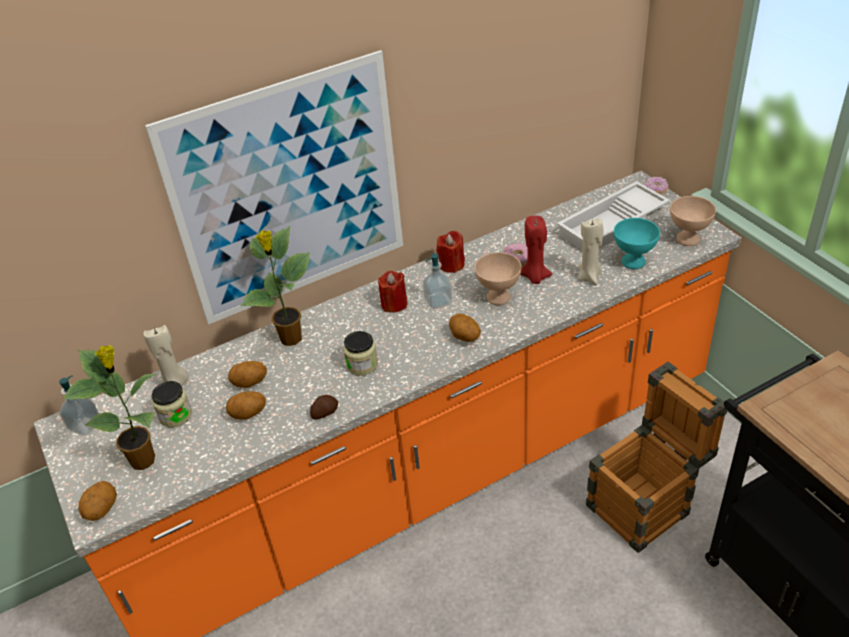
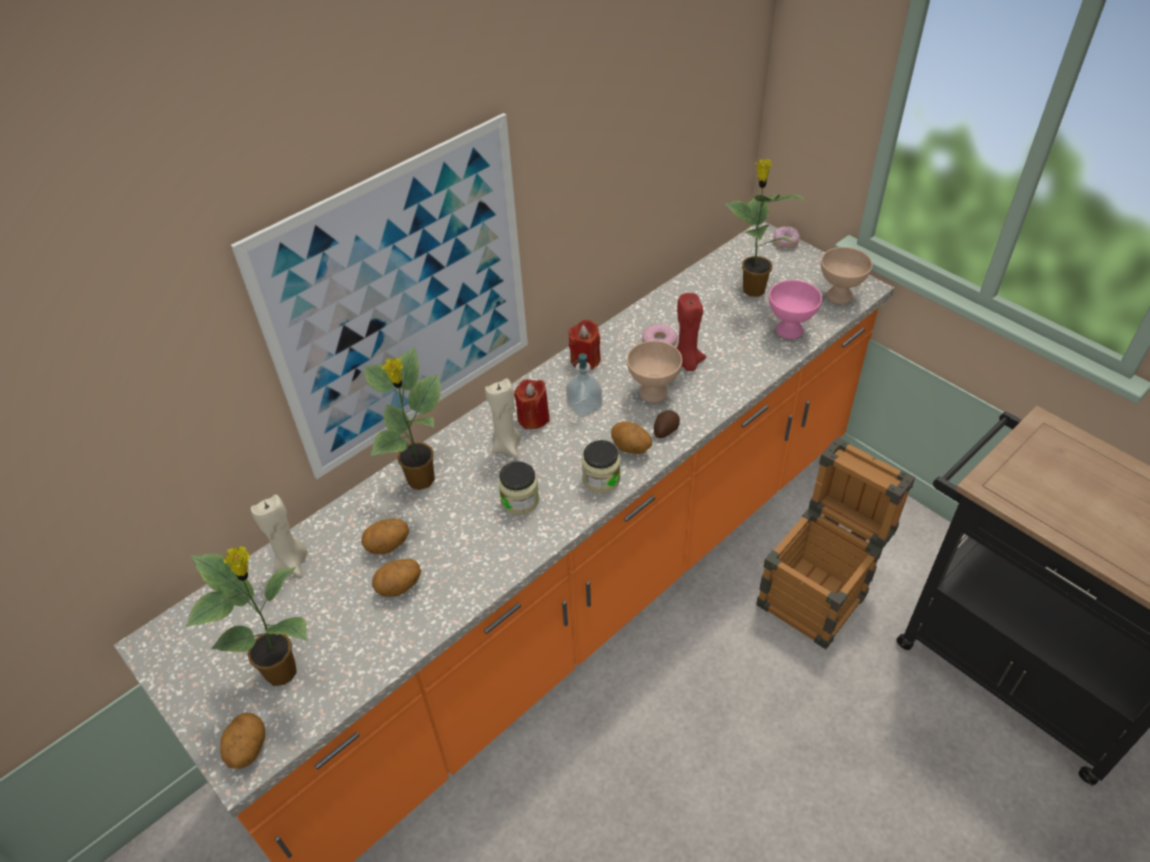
camera: 15 degrees left, 5 degrees up
(85, 425) = (187, 637): soap dispenser -> none
(175, 415) = (305, 604): jar -> jar (601, 479)
(324, 412) = (494, 569): potato -> potato (665, 430)
(589, 277) = (747, 354): beige candle -> beige candle (507, 446)
(613, 225) = (752, 288): white tray -> potted plant
(634, 262) = (790, 330): turquoise bowl -> pink bowl

